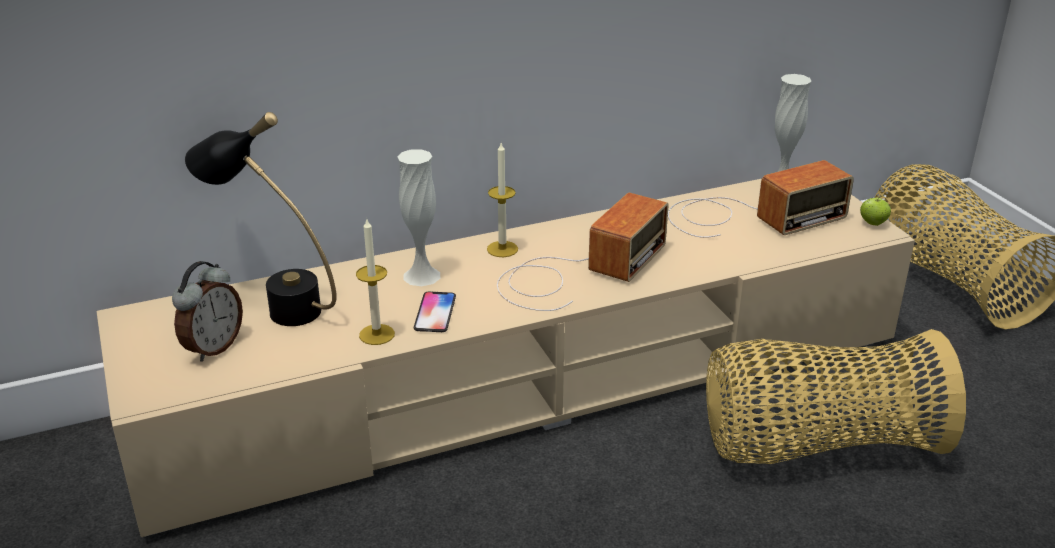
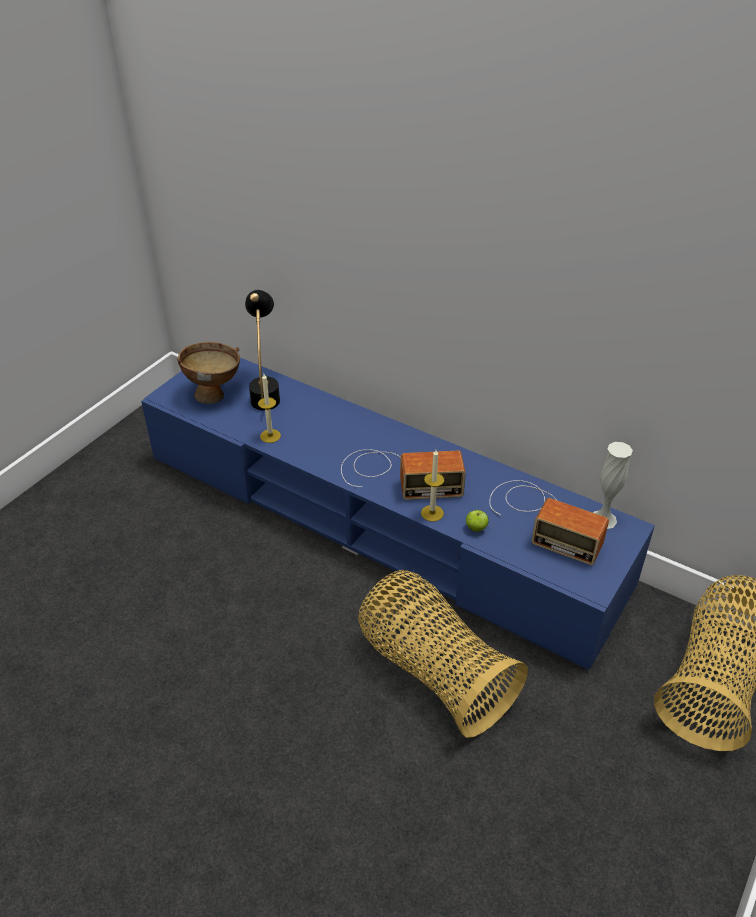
camera: 55 degrees right, 10 degrees up
(213, 347) = (215, 394): alarm clock -> brown bowl
(421, 276) = (336, 423): white vase -> none
(435, 313) = (306, 445): phone -> none
(502, 249) = (392, 437): candle -> candle (432, 513)
(529, 380) = (379, 520): beige tv stand -> blue tv stand
(872, 223) = (602, 582): apple -> apple (476, 528)

